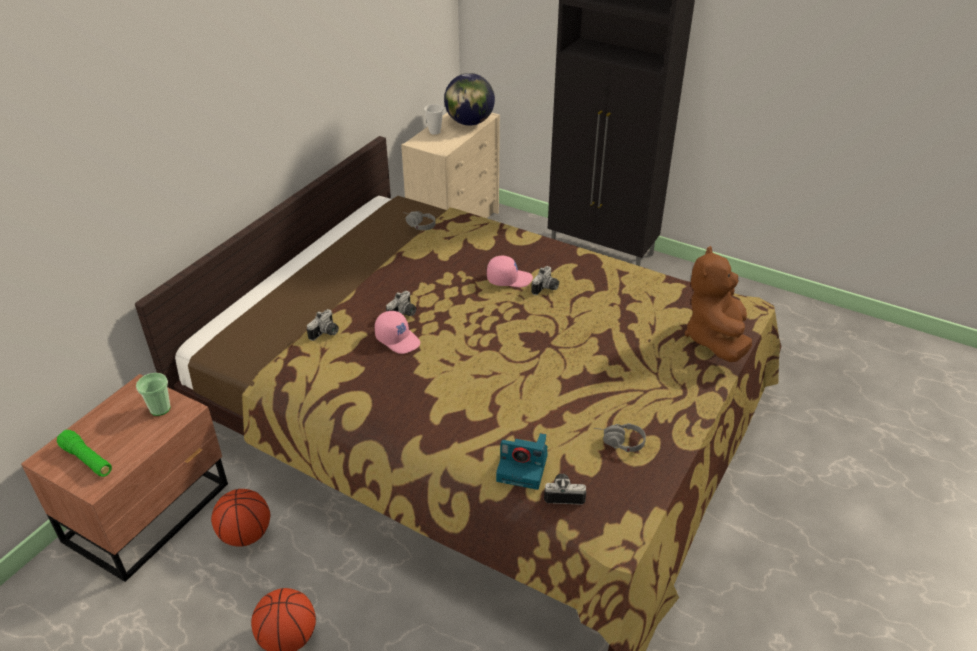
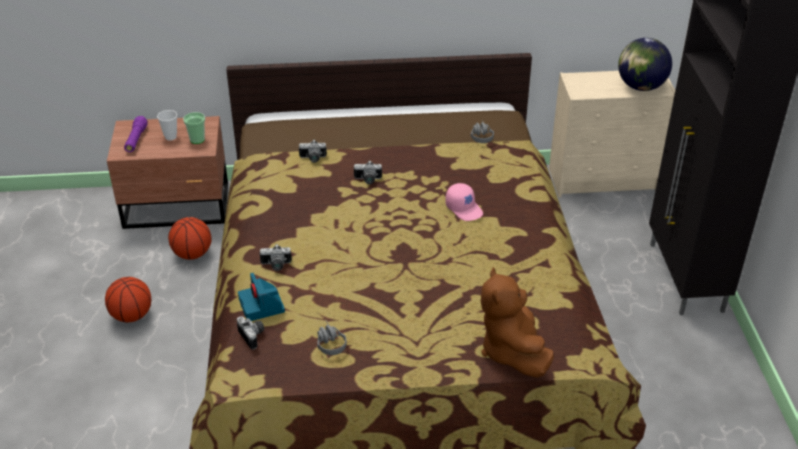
camera: 55 degrees right, 0 degrees up
(87, 460) = (136, 139): green flashlight -> purple flashlight
(398, 339) = (338, 191): pink cap -> none
(434, 132) = (601, 78): cup -> cup (170, 137)
(546, 288) = (473, 232): camera -> camera (276, 265)
(715, 339) = (512, 351): brown plush toy -> brown plush toy turned 75 degrees counterclockwise

